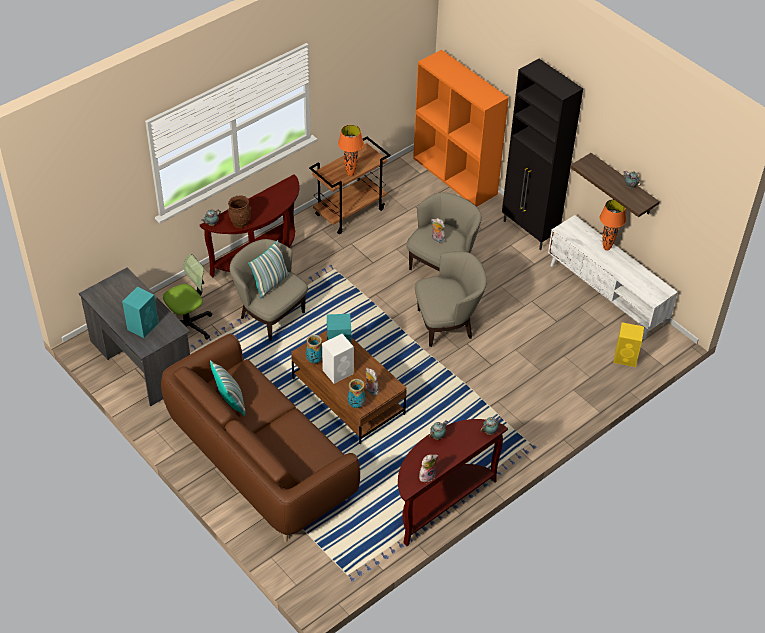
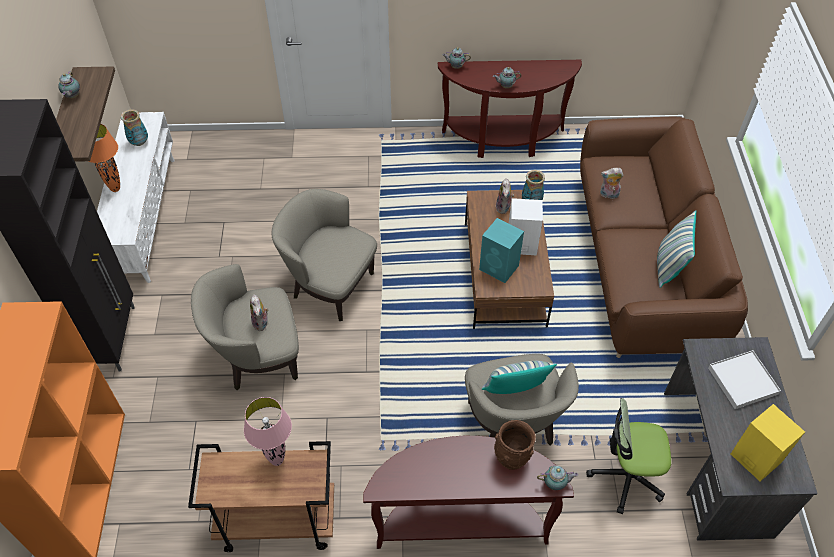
camera: 140 degrees left, 5 degrees up
(143, 326) = (742, 381): turquoise speaker -> white tray
(314, 360) = (536, 270): vase -> vase (139, 143)
(350, 174) = (277, 460): orange table lamp -> pink table lamp
(427, 475) = (545, 65): plush toy -> plush toy (608, 195)
(626, 357) = (211, 154): yellow speaker -> yellow speaker (754, 457)

